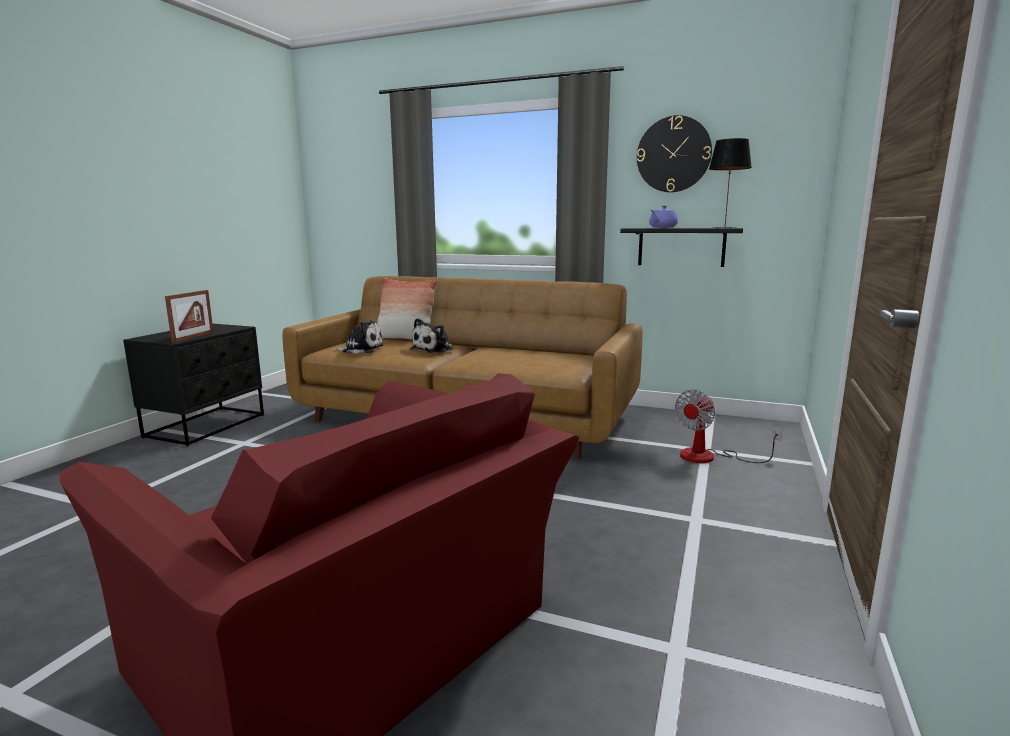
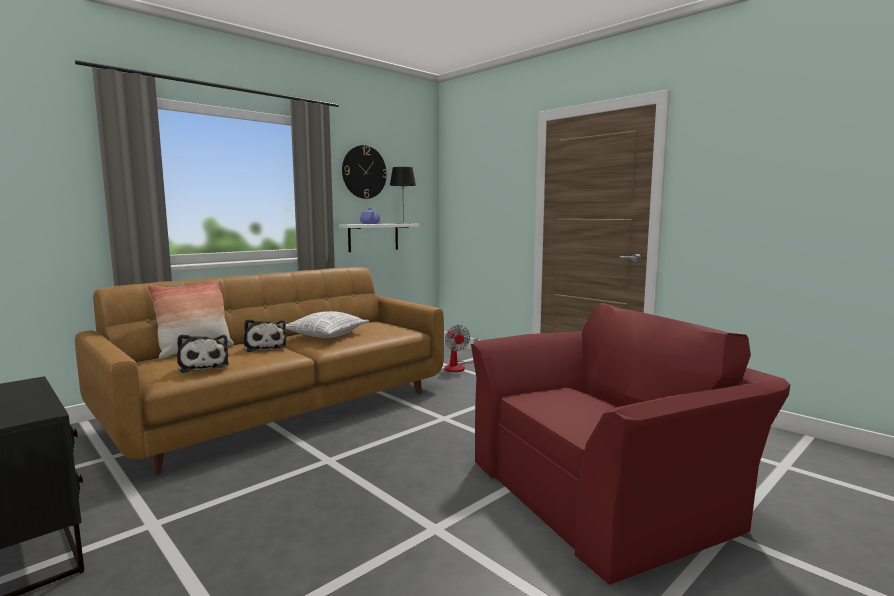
camera: 65 degrees left, 5 degrees down
(193, 337) = (37, 404): picture frame -> none
(361, 349) = (203, 366): plush toy -> plush toy turned 120 degrees clockwise
(499, 354) = (326, 335): none -> pillow
(681, 247) = (373, 237): black shelf -> white shelf

